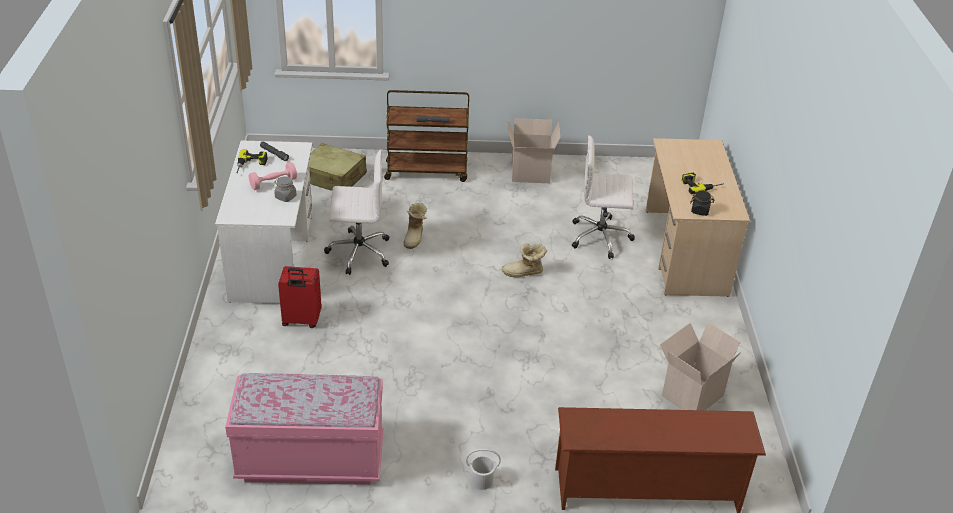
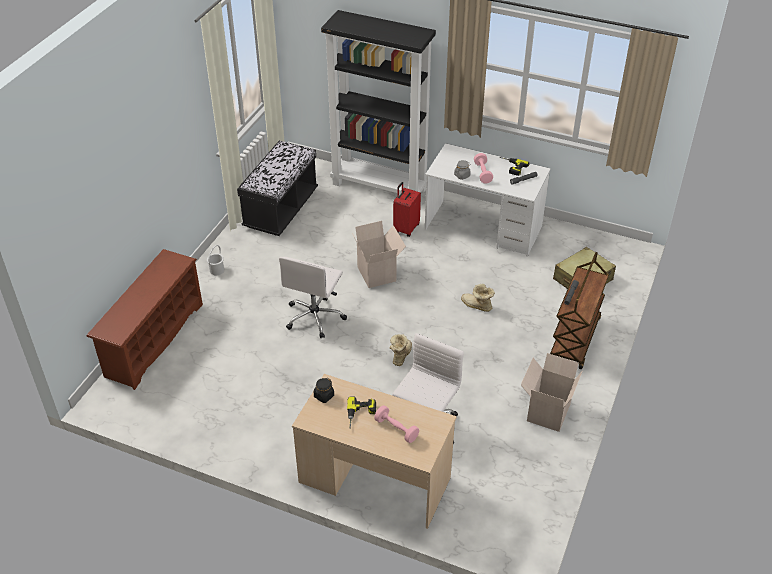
camera: 115 degrees right, 5 degrees up
(212, 369) = (380, 186): none -> black bookcase
(310, 460) = (281, 209): pink bench -> black bench
(358, 252) = (471, 271): white office chair -> white office chair (315, 317)
(691, 394) = (212, 401): cardboard box -> cardboard box (378, 274)
(696, 164) = (396, 429): none -> pink dumbbell

